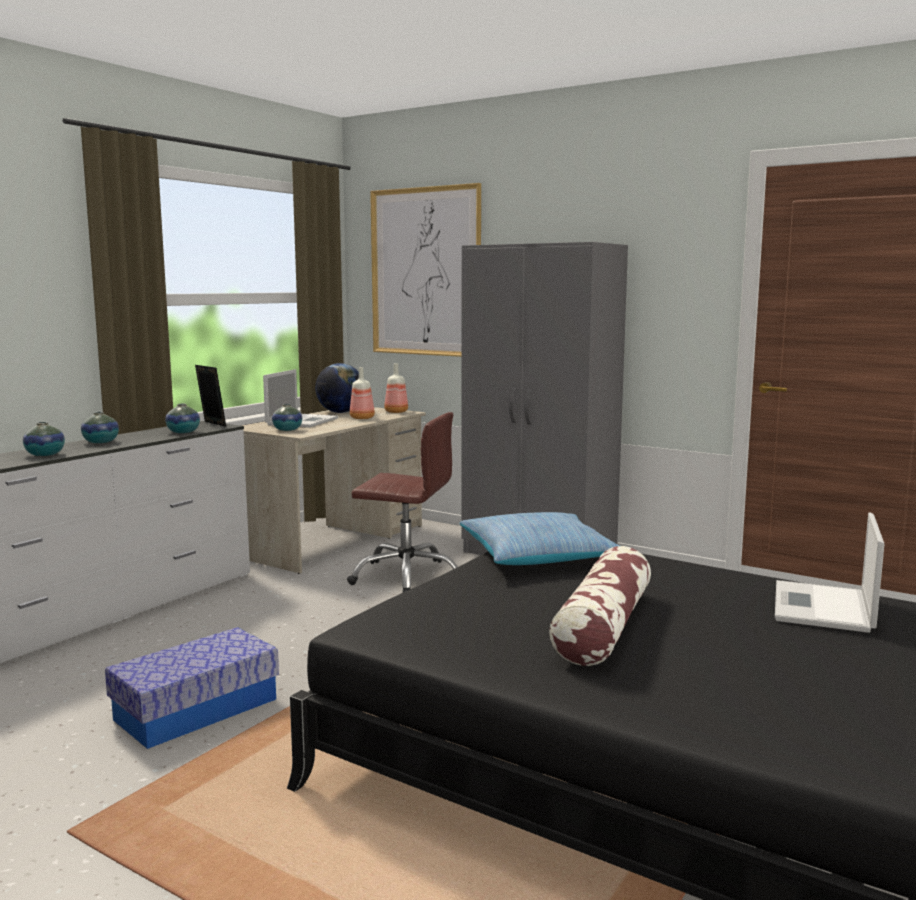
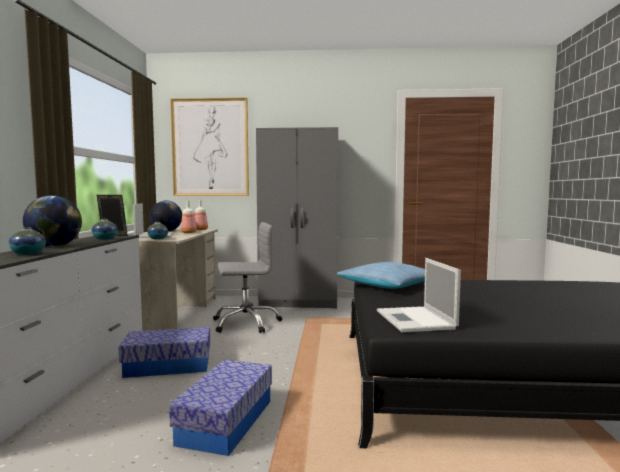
camera: 30 degrees left, 5 degrees down
(101, 442) = (54, 246): vase -> globe
(229, 621) = (168, 366): none -> storage box
(407, 576) = (246, 323): brown office chair -> grey office chair
(603, 627) = (493, 306): pillow -> none
(823, 608) = (546, 286): laptop -> laptop (416, 320)

